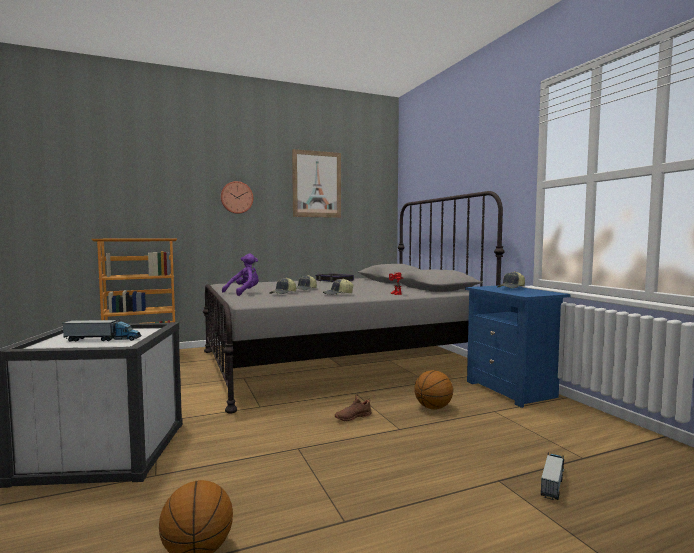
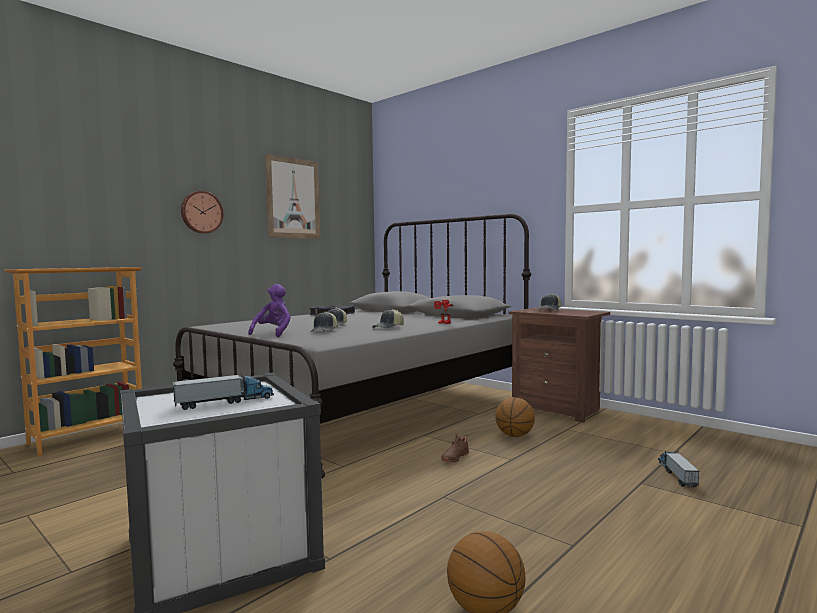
camera: 25 degrees left, 0 degrees up
(513, 390) = (559, 409): blue nightstand -> brown nightstand

